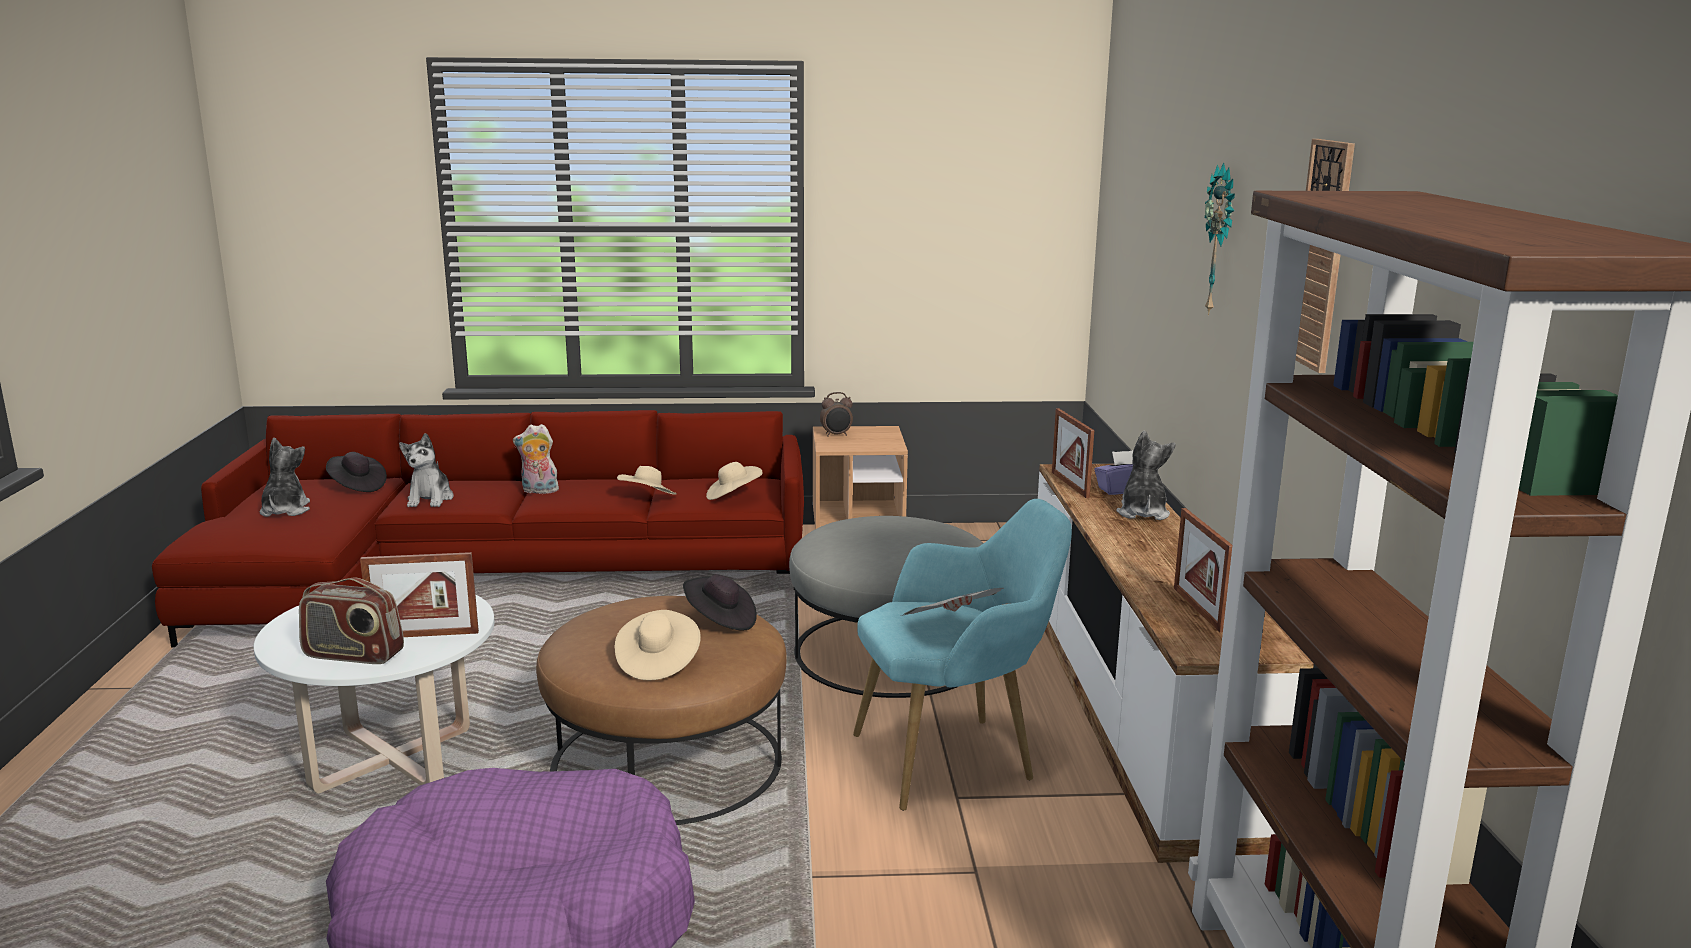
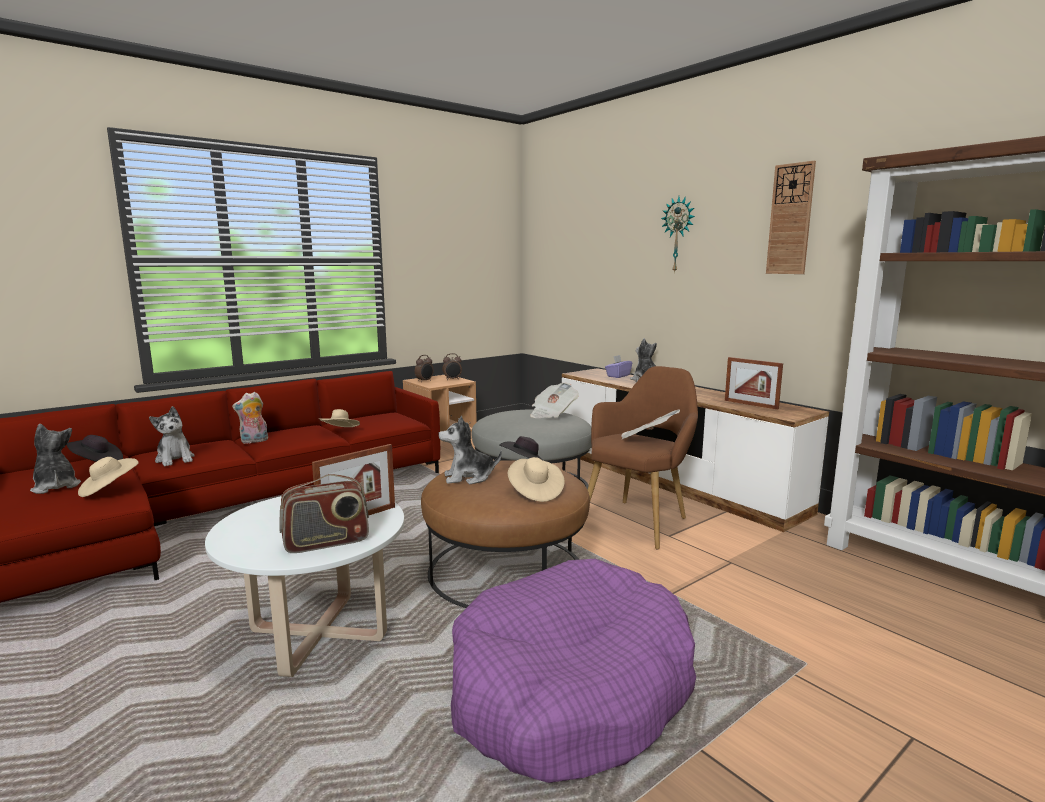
camera: 35 degrees left, 5 degrees down
(624, 617) = (468, 477): none -> plush toy
(733, 496) = (391, 421): beige hat -> beige hat (109, 489)
(882, 439) = (452, 379): none -> alarm clock
(937, 539) = (552, 414): none -> newspaper
(955, 759) = (640, 520): turquoise armchair -> brown armchair
(1070, 484) = (593, 377): picture frame -> none

